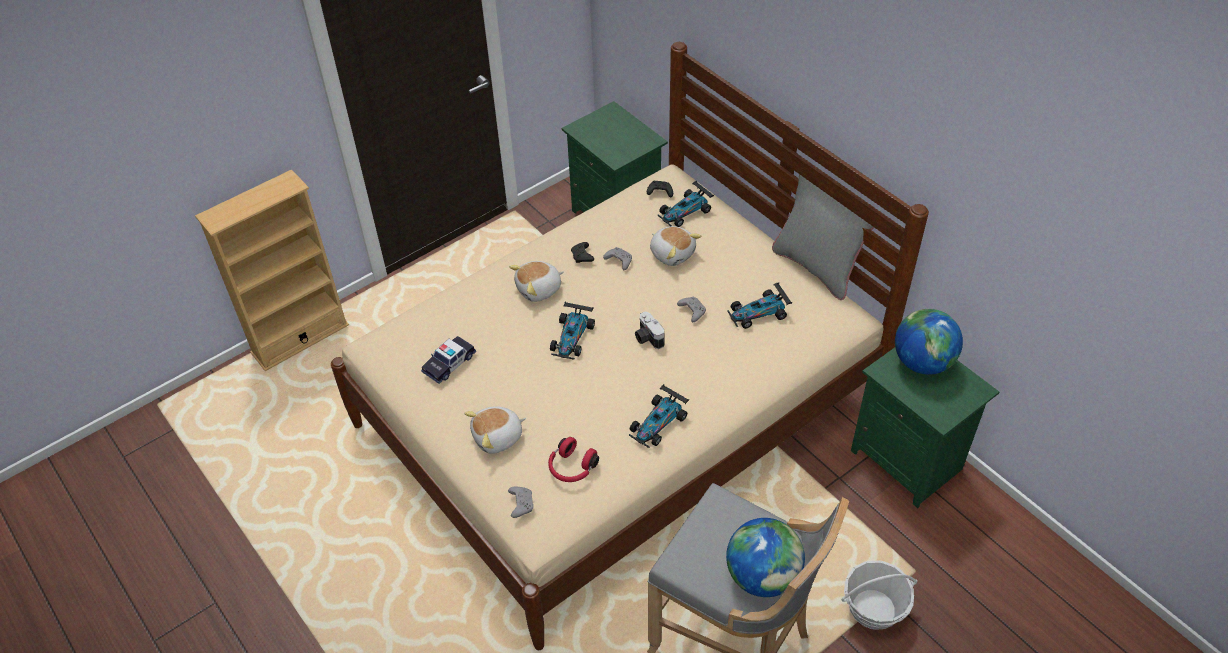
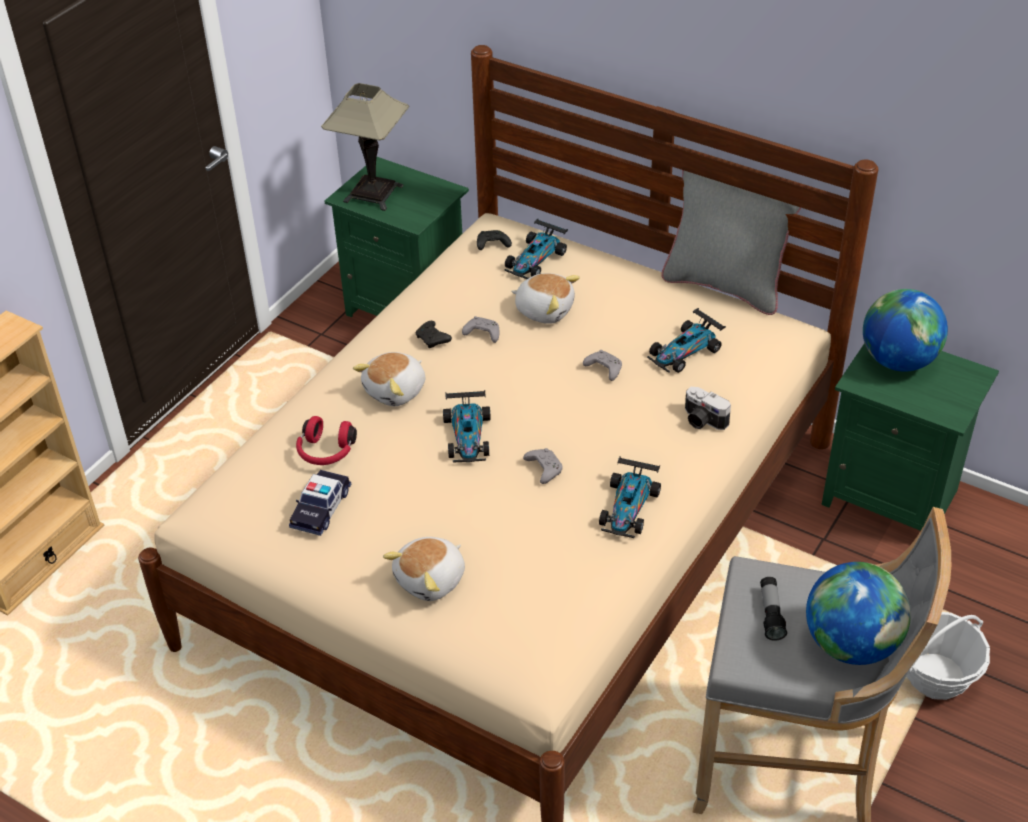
camera: 20 degrees left, 5 degrees down
(521, 504) = (502, 651): grey game controller -> grey game controller (543, 469)
(571, 468) = (547, 589): red headphones -> red headphones (326, 452)
(597, 130) = (373, 193): none -> table lamp
(647, 338) = (564, 413): camera -> camera (702, 421)
(716, 535) = (771, 614): none -> flashlight

